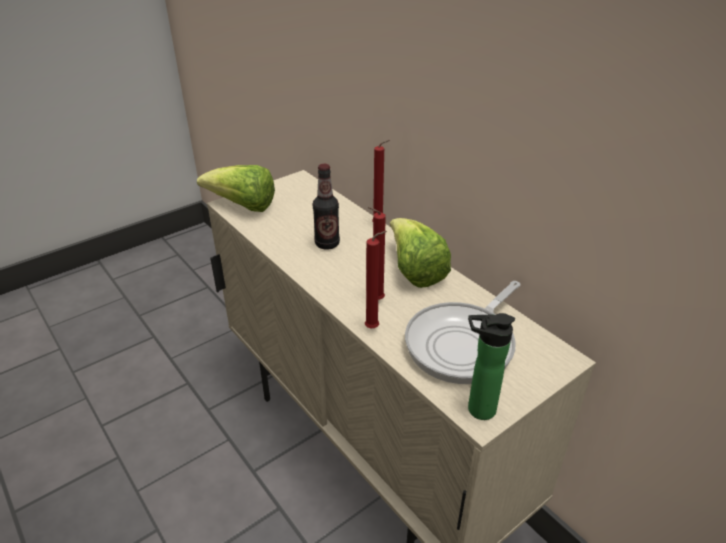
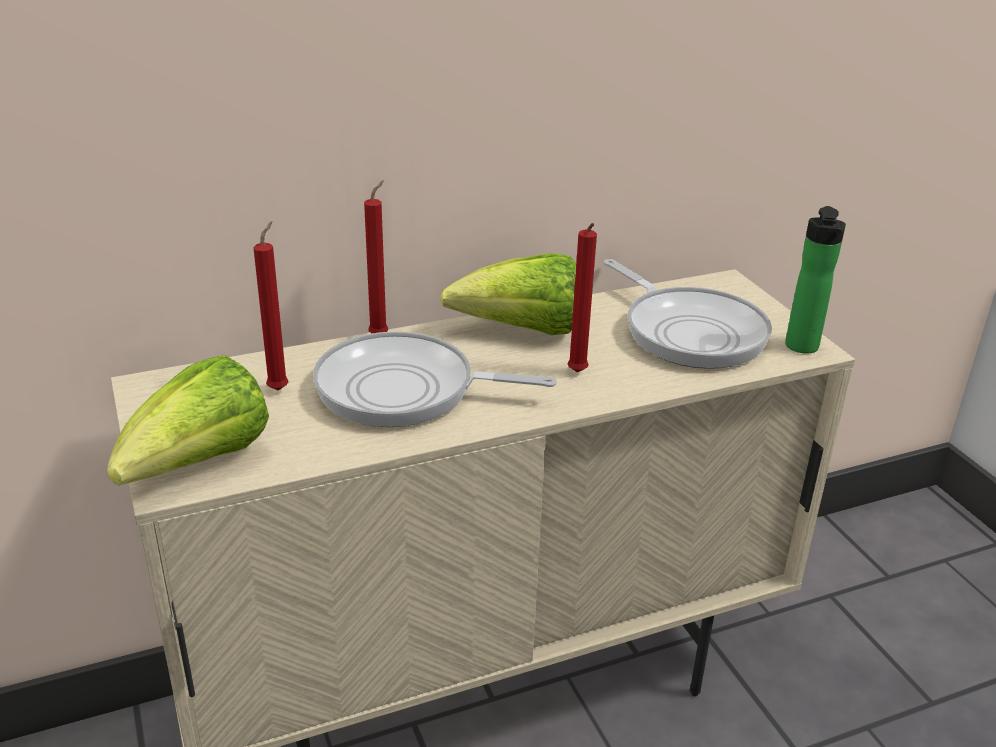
camera: 75 degrees left, 5 degrees down
(327, 244) = (405, 390): bottle -> frying pan
(374, 328) = (641, 386): red candle -> red candle (280, 388)

